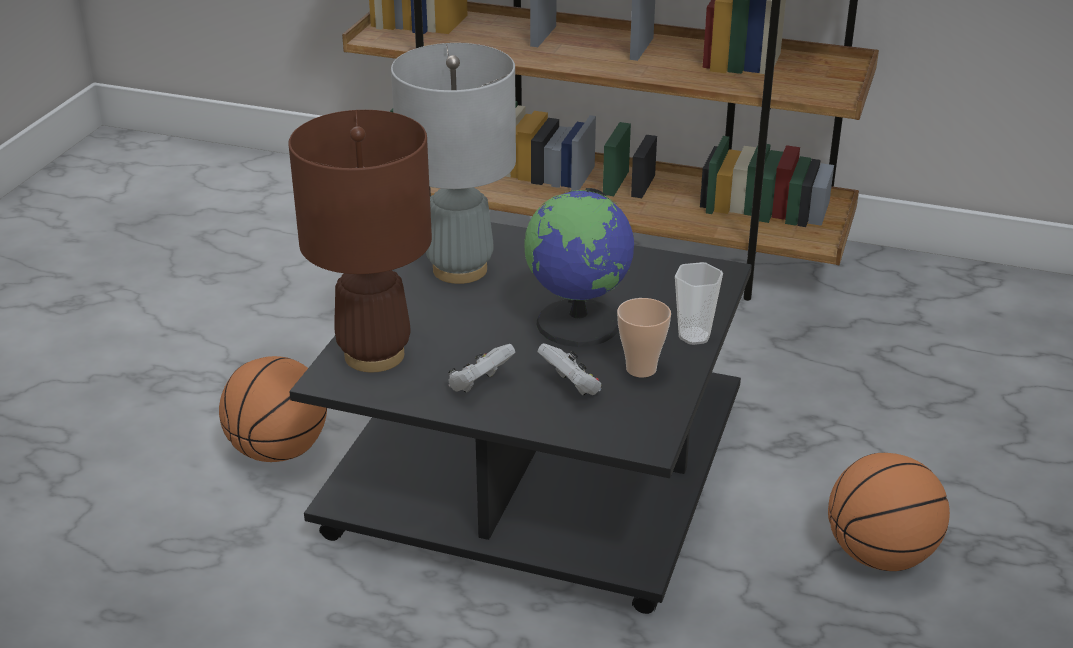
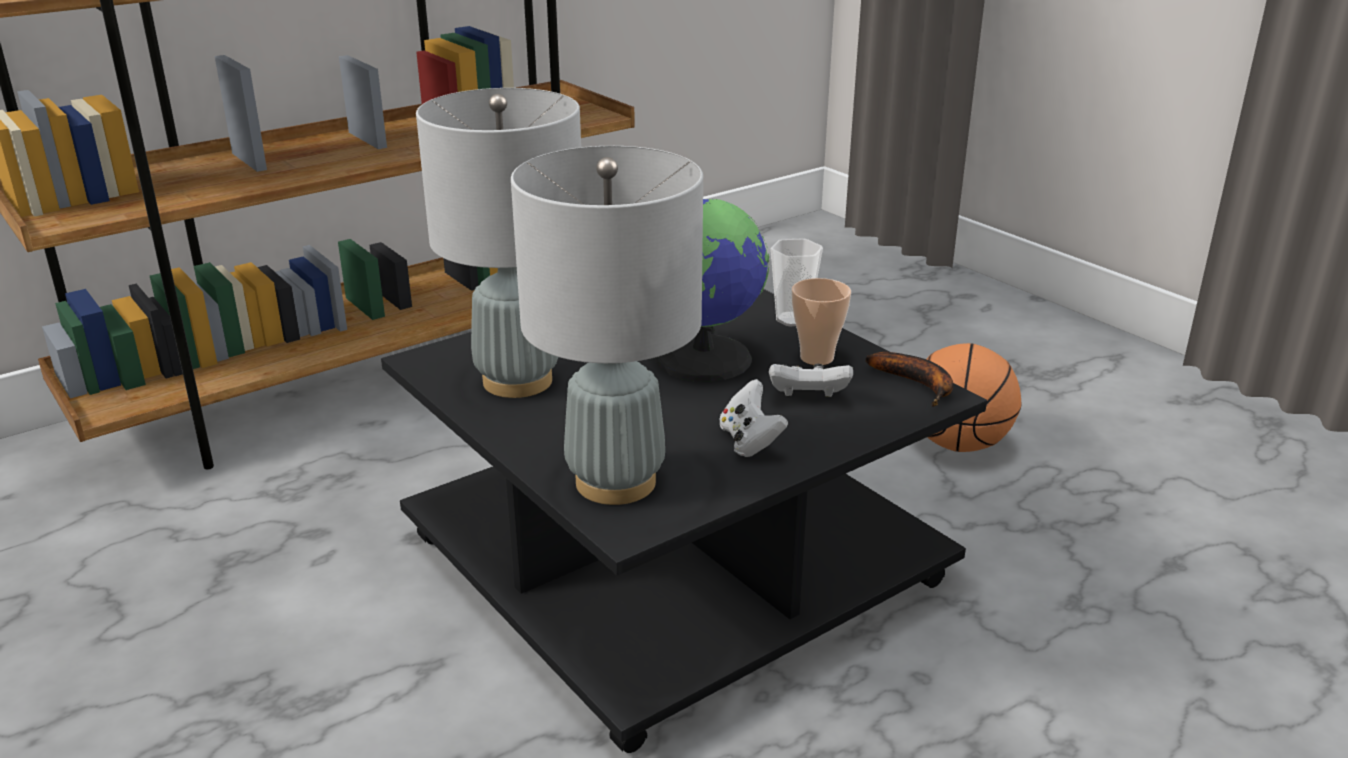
camera: 55 degrees left, 5 degrees down
(278, 451) = (423, 729): basketball -> none
(374, 355) = (616, 482): brown table lamp -> grey table lamp
(654, 428) = (918, 384): none -> banana

